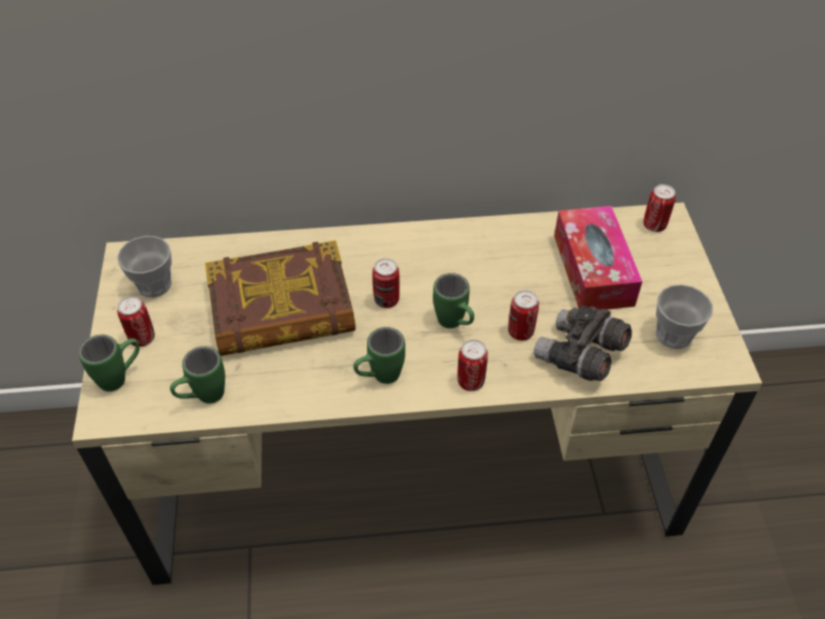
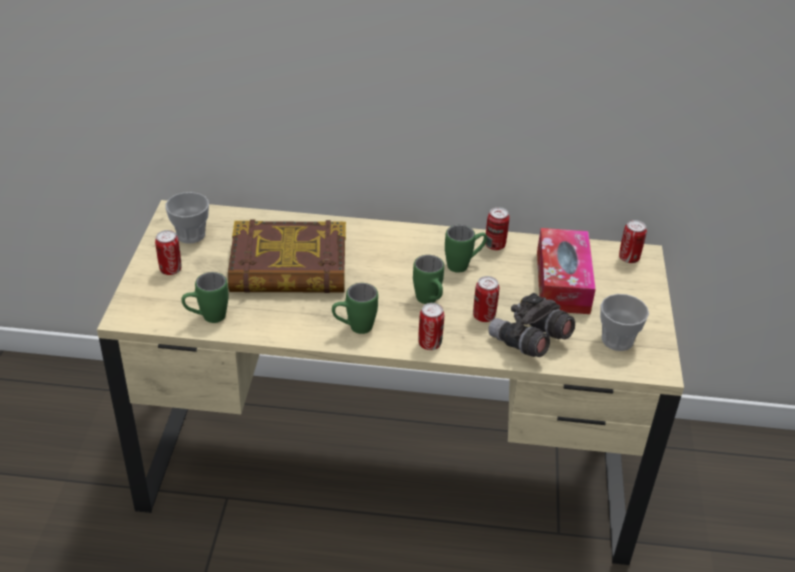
camera: 10 degrees right, 10 degrees down
(121, 377) = (146, 293): green mug -> green mug (464, 265)
(386, 300) = (377, 275): can -> can (495, 245)

